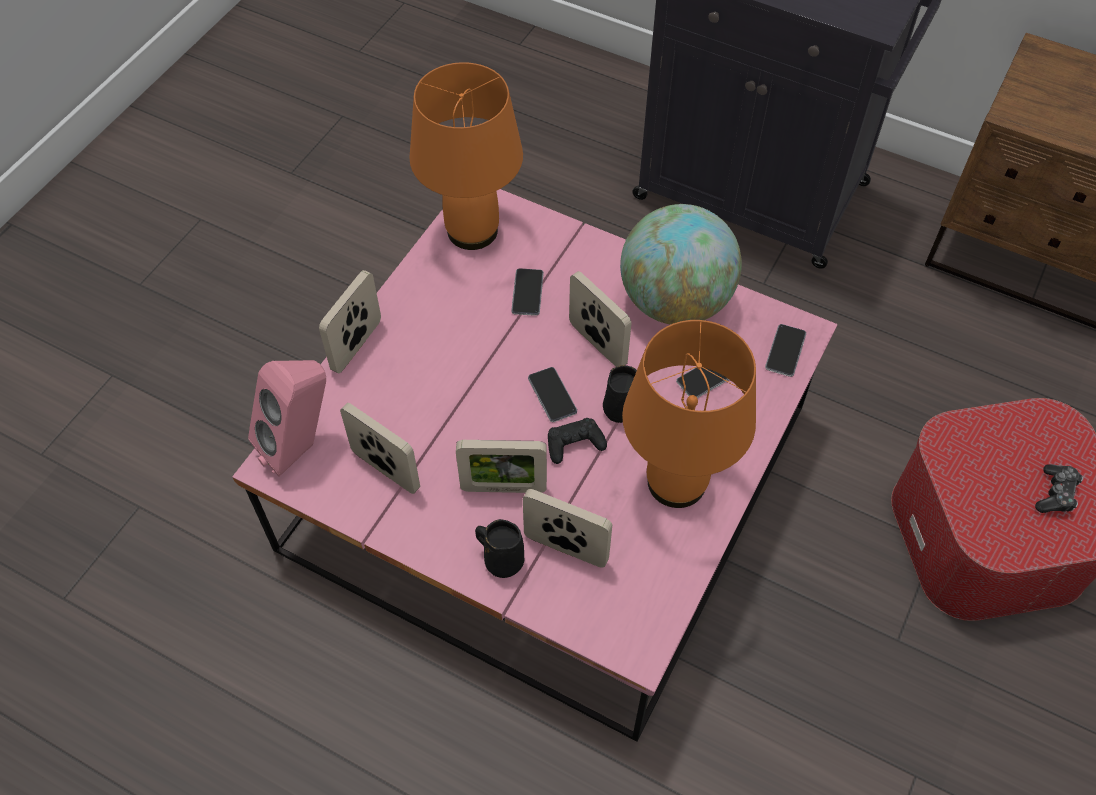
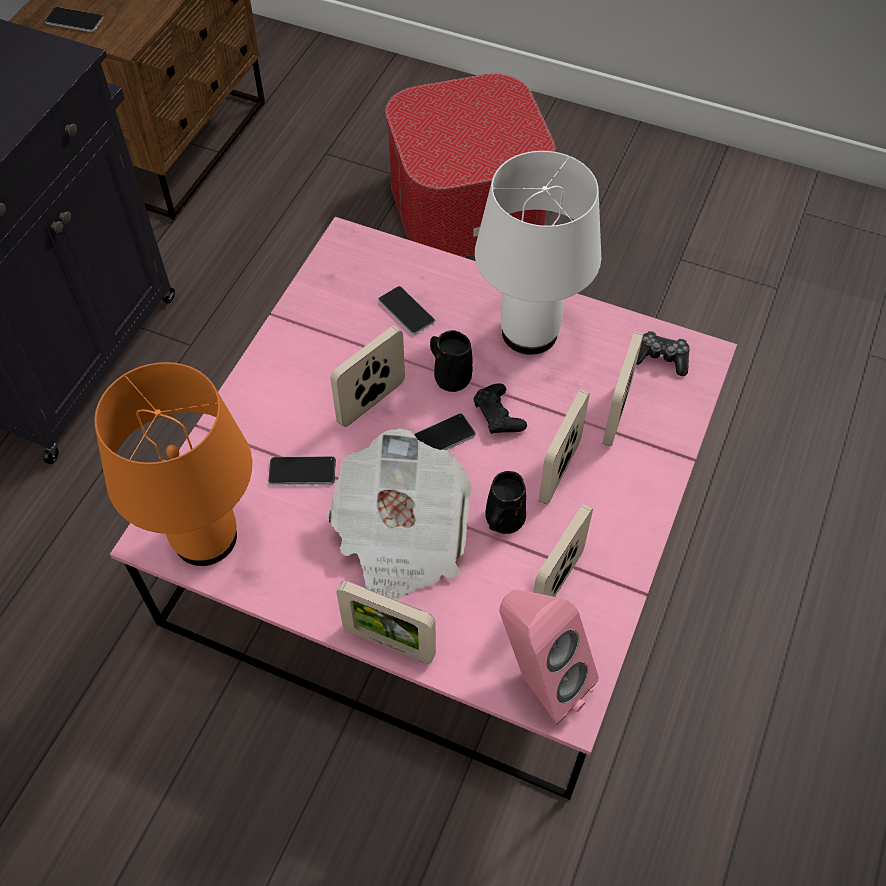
camera: 95 degrees left, 0 degrees up
(451, 358) = (400, 538): none -> newspaper
(502, 560) = (640, 465): black mug -> black mug (503, 520)
(503, 488) = (559, 471): picture frame -> picture frame turned 150 degrees counterclockwise
(675, 302) = (312, 338): globe -> none
(676, 481) = (528, 333): orange table lamp -> white table lamp
(785, 351) = (370, 253): phone -> phone (74, 21)
(1056, 494) = (479, 113): game controller -> game controller (660, 358)

